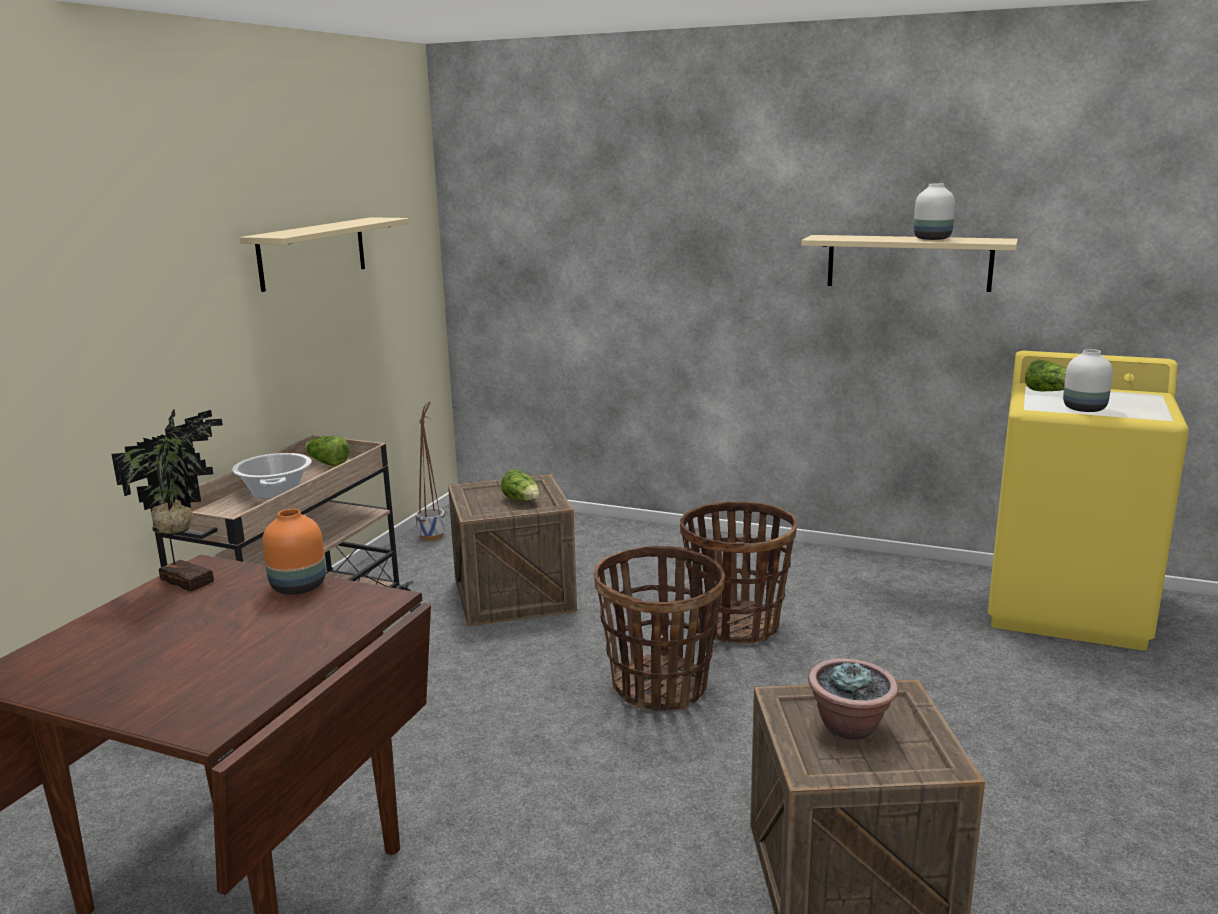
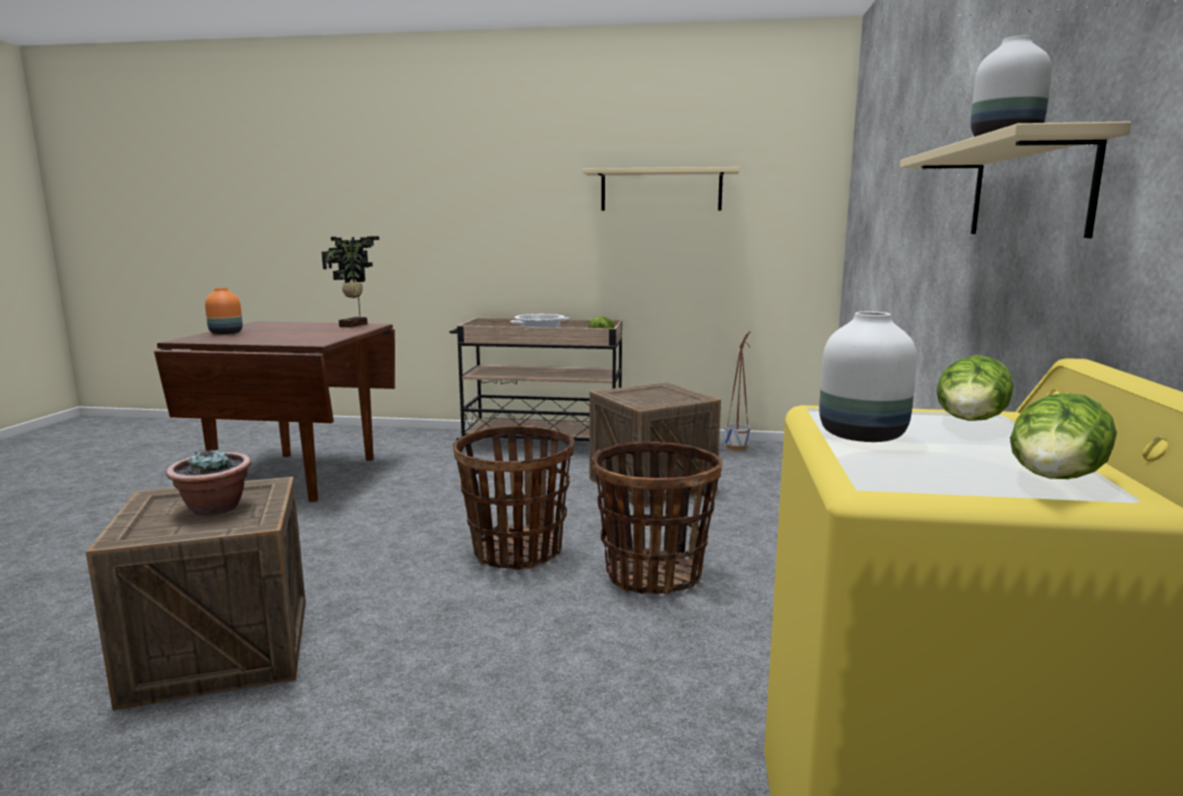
camera: 75 degrees right, 5 degrees down
(297, 587) = (337, 334): orange vase -> orange vase (225, 333)
(522, 501) = (651, 400): lettuce -> lettuce (1055, 481)

